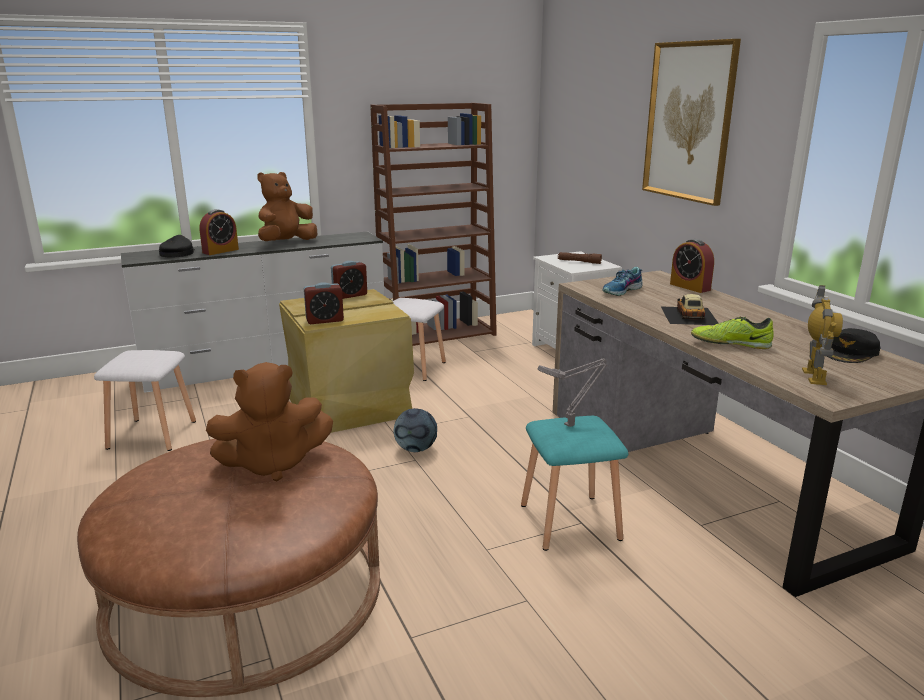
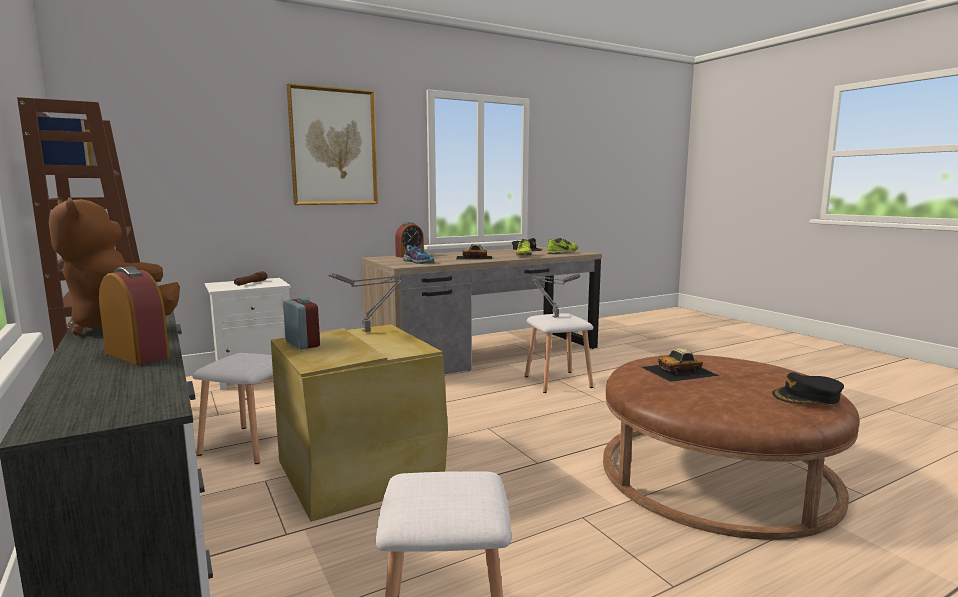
camera: 95 degrees left, 10 degrees down
(177, 253) = (115, 382): black cap -> black cap (807, 397)
(273, 464) = (680, 371): brown plush toy -> toy car
(325, 320) = (405, 347): alarm clock -> none
(382, 310) = (368, 331): none -> grey table lamp
(415, 449) = (468, 429): football -> none
(568, 521) = (557, 382): turquoise stool -> white stool
(814, 376) = (563, 252): toy robot -> shoe

